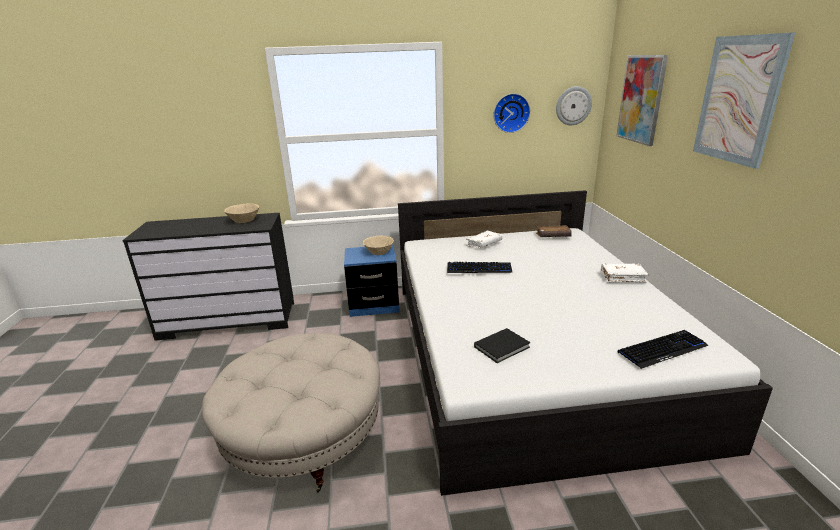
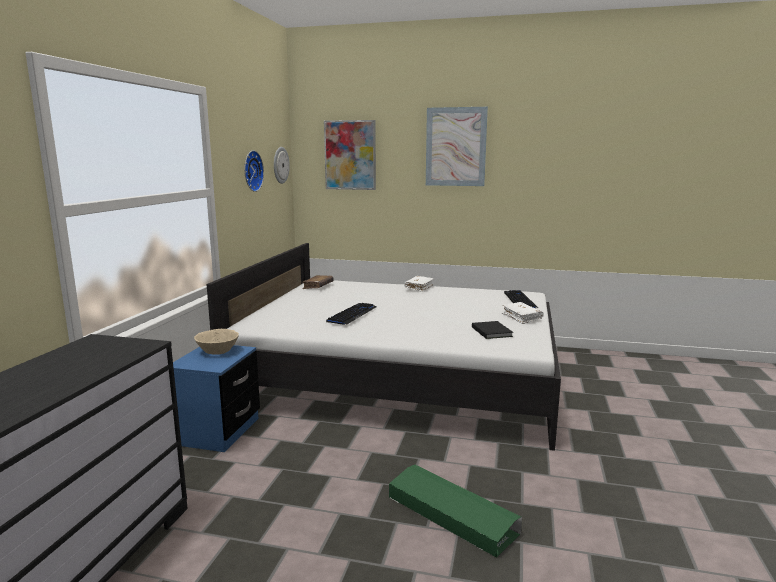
camera: 70 degrees left, 10 degrees down
(244, 221) = (82, 355): beige bowl -> none
(304, 437) = (451, 514): beige ottoman -> green storage box
(484, 244) = (296, 305): white book -> white book (521, 317)

